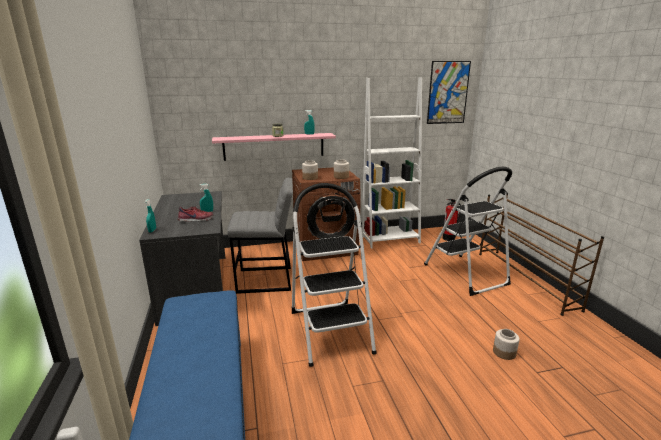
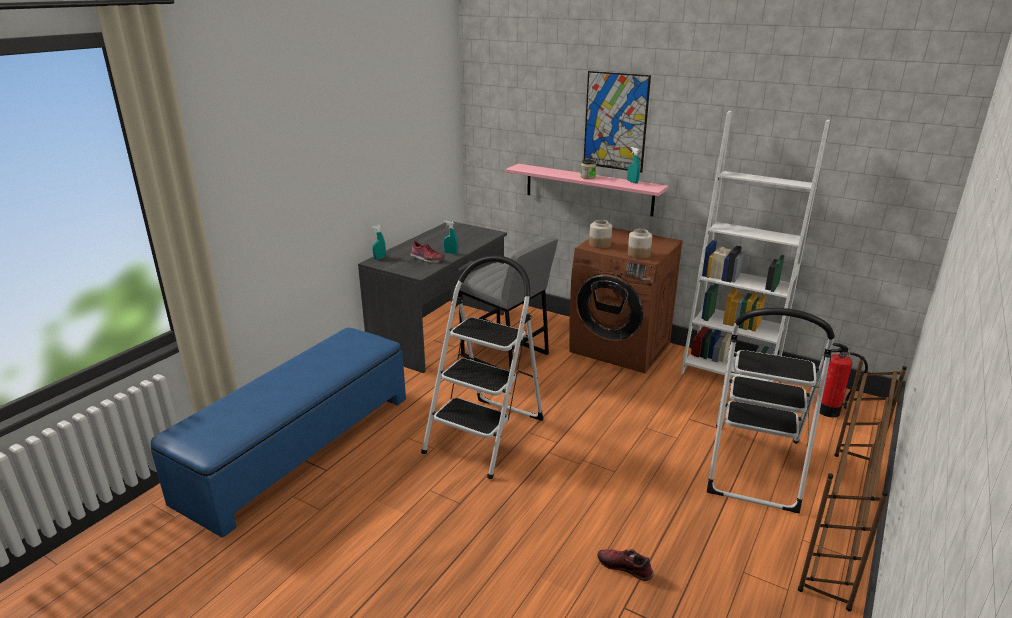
camera: 45 degrees right, 5 degrees up
(448, 93) = (895, 153): picture -> picture (615, 121)
(504, 352) = (625, 567): jar -> shoe

